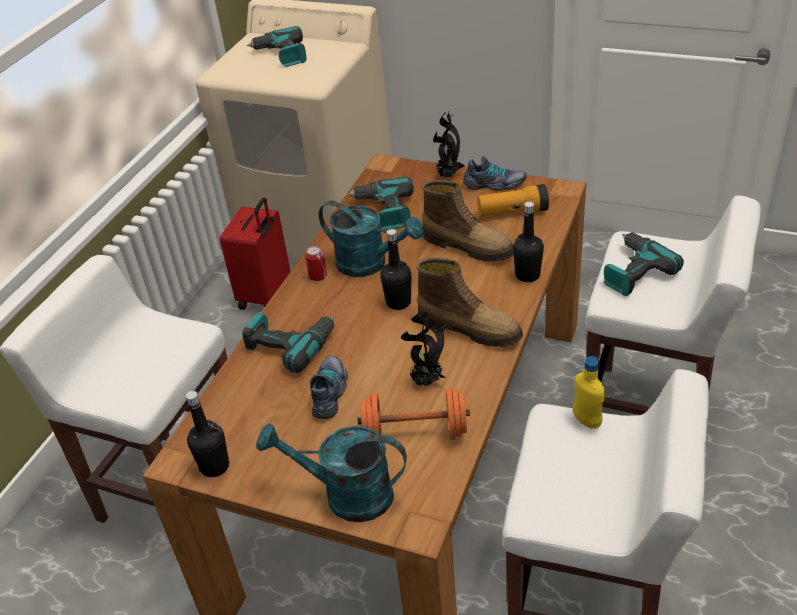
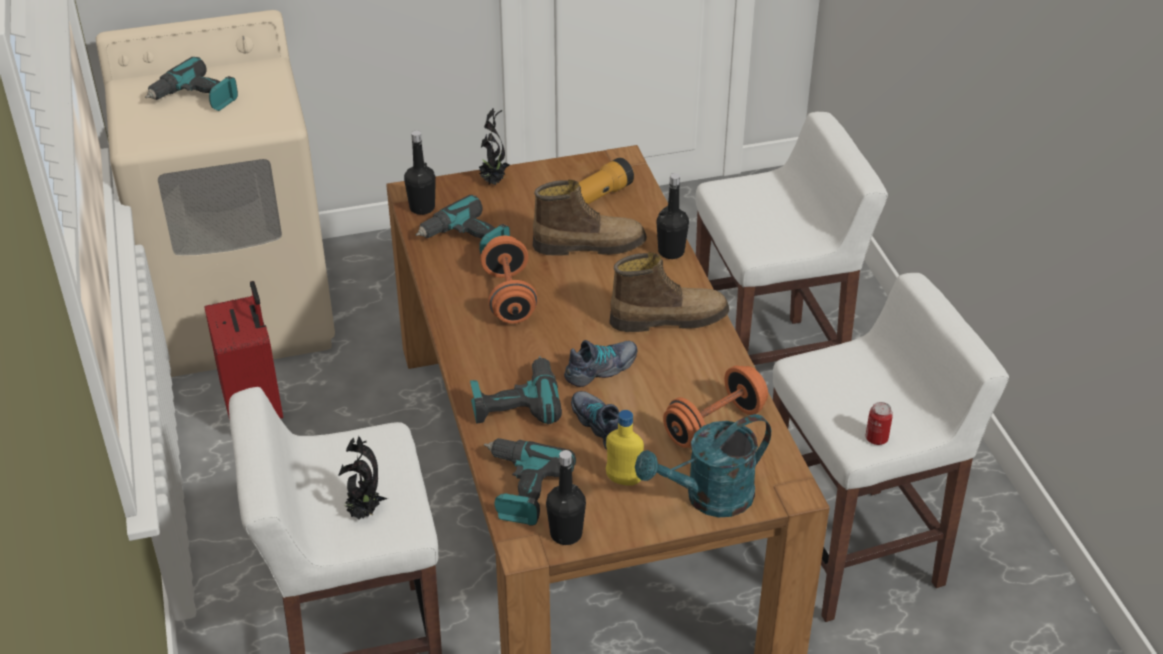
camera: 40 degrees left, 0 degrees up
(318, 276) = (468, 329): can -> can (876, 438)
(370, 264) = (509, 297): turquoise watering can -> orange dumbbell
(398, 302) = (577, 322): black bottle -> black bottle (422, 208)
(426, 382) = (678, 380): potted plant -> potted plant (364, 513)
(494, 184) = (550, 175): shoe -> shoe (602, 369)
(586, 420) = (830, 356): yellow bottle -> yellow bottle (623, 480)
(633, 271) = (750, 216): power drill -> power drill (521, 488)

